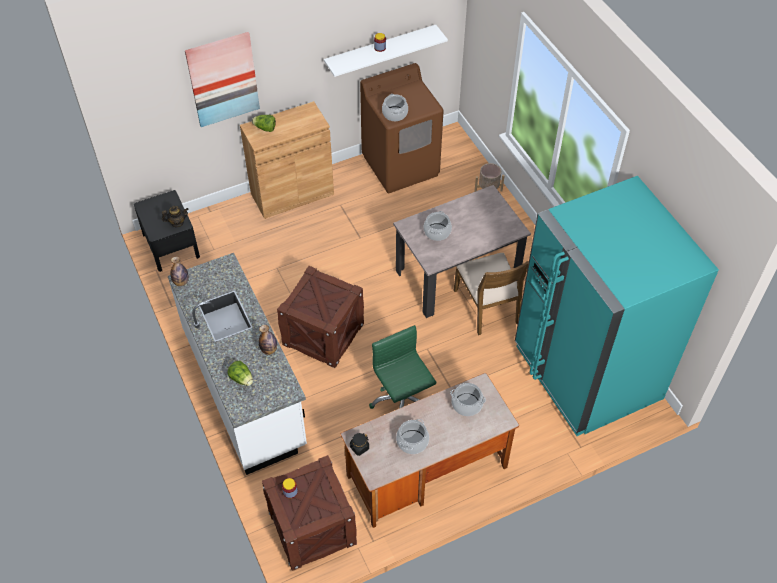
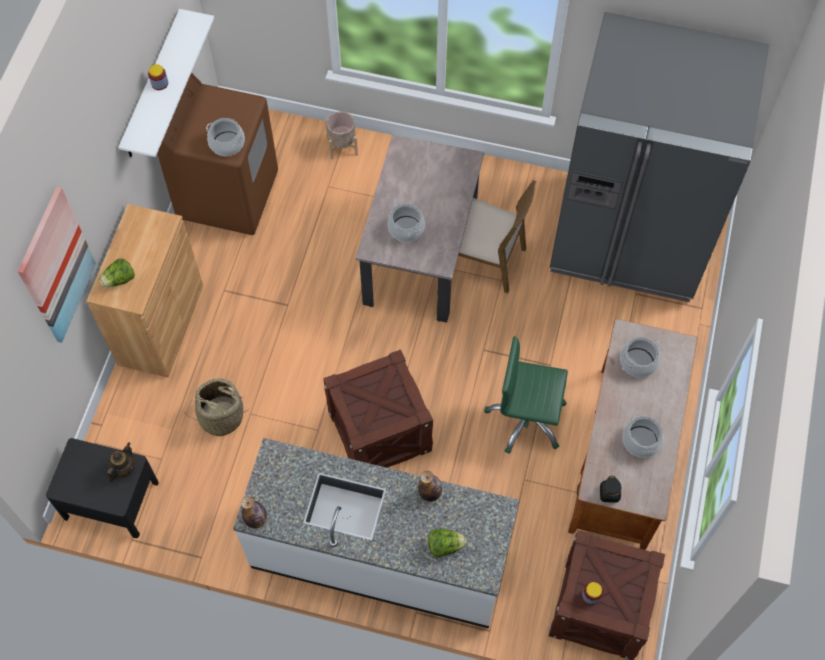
camera: 50 degrees left, 10 degrees up
(263, 257) = (221, 416): none -> basket
(587, 372) = (629, 238): turquoise fridge -> grey fridge

